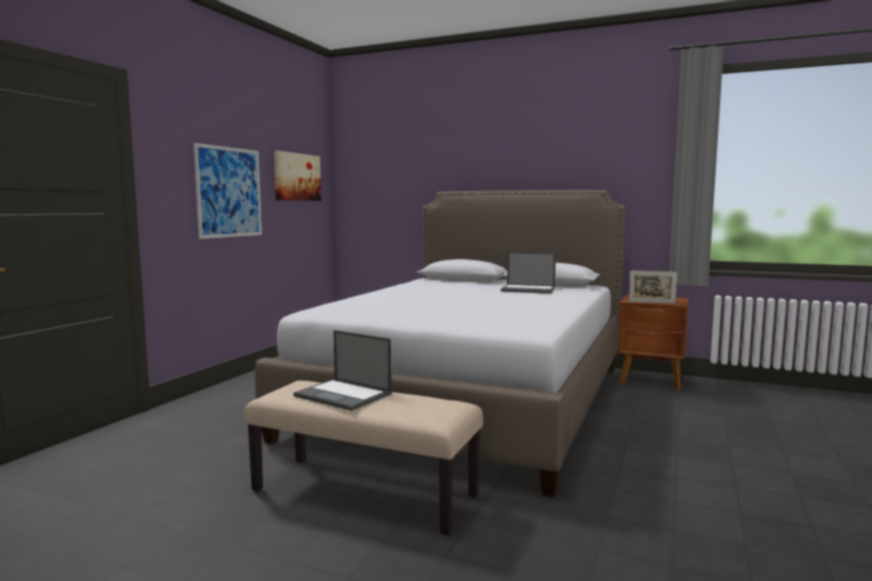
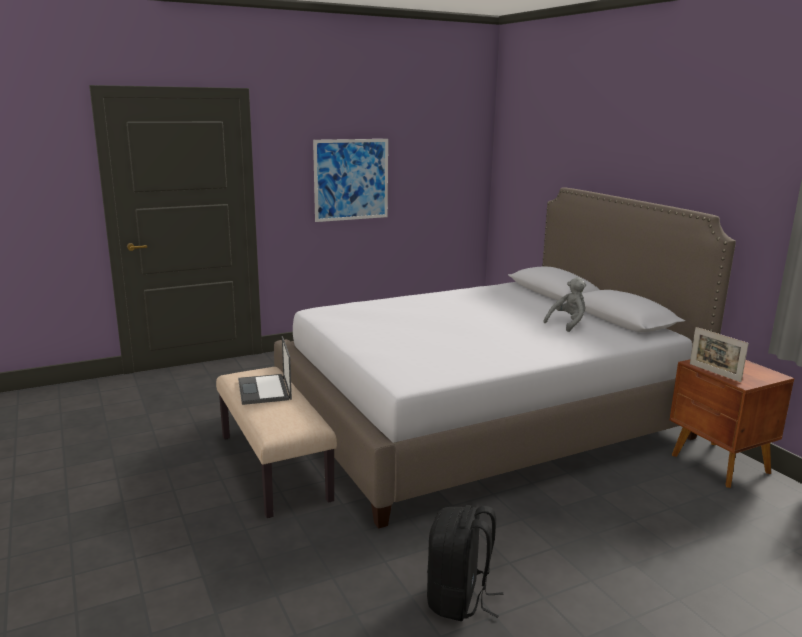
camera: 40 degrees right, 10 degrees up
(297, 177) = (439, 159): picture -> none
(529, 289) = (567, 323): laptop -> grey plush toy
(703, 514) = (459, 600): none -> black backpack

